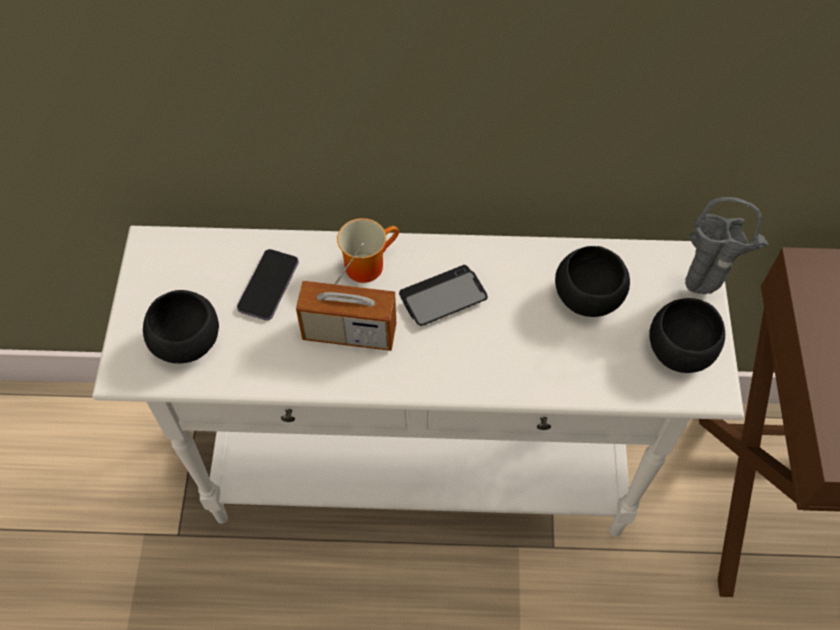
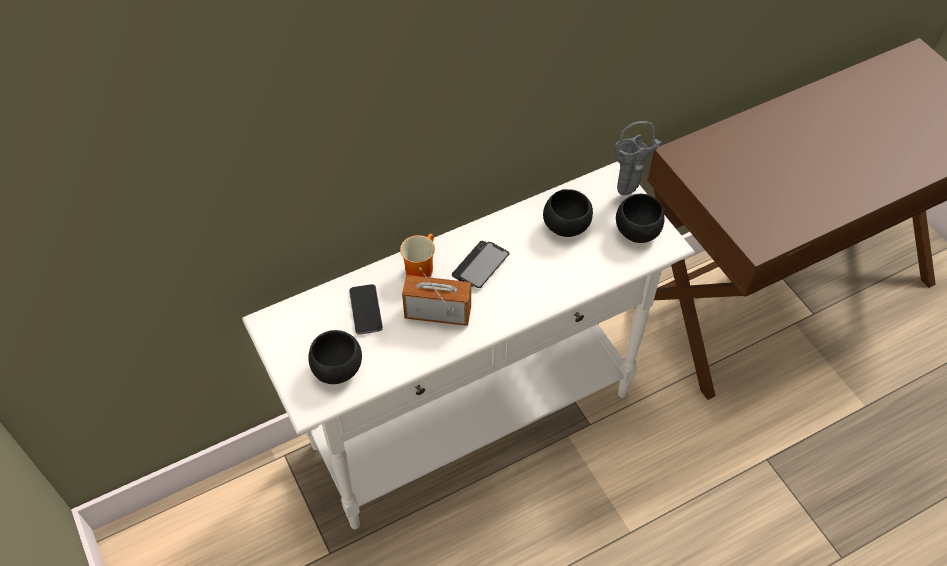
camera: 30 degrees left, 5 degrees down
(349, 333) = (438, 313): radio -> radio turned 150 degrees counterclockwise

